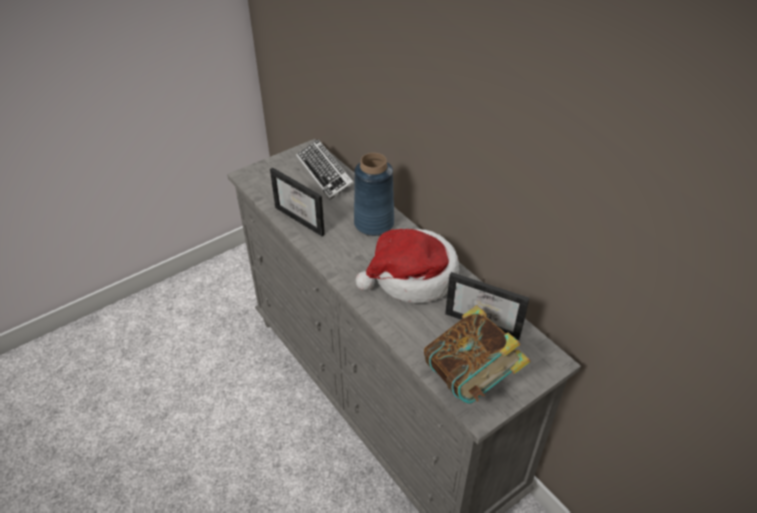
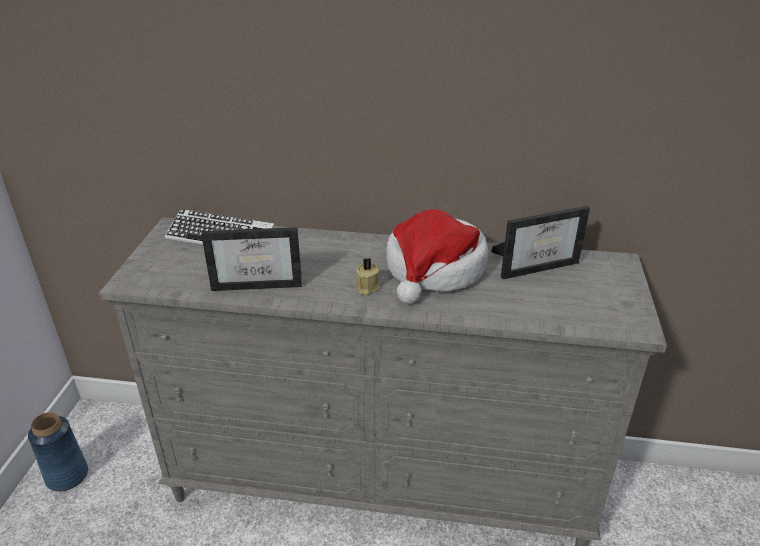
camera: 45 degrees left, 10 degrees down
(355, 261) = (366, 288): none -> beige candle
(373, 223) = (335, 251): blue vase -> blue vase (67, 476)
(471, 377) = (592, 308): book -> none

